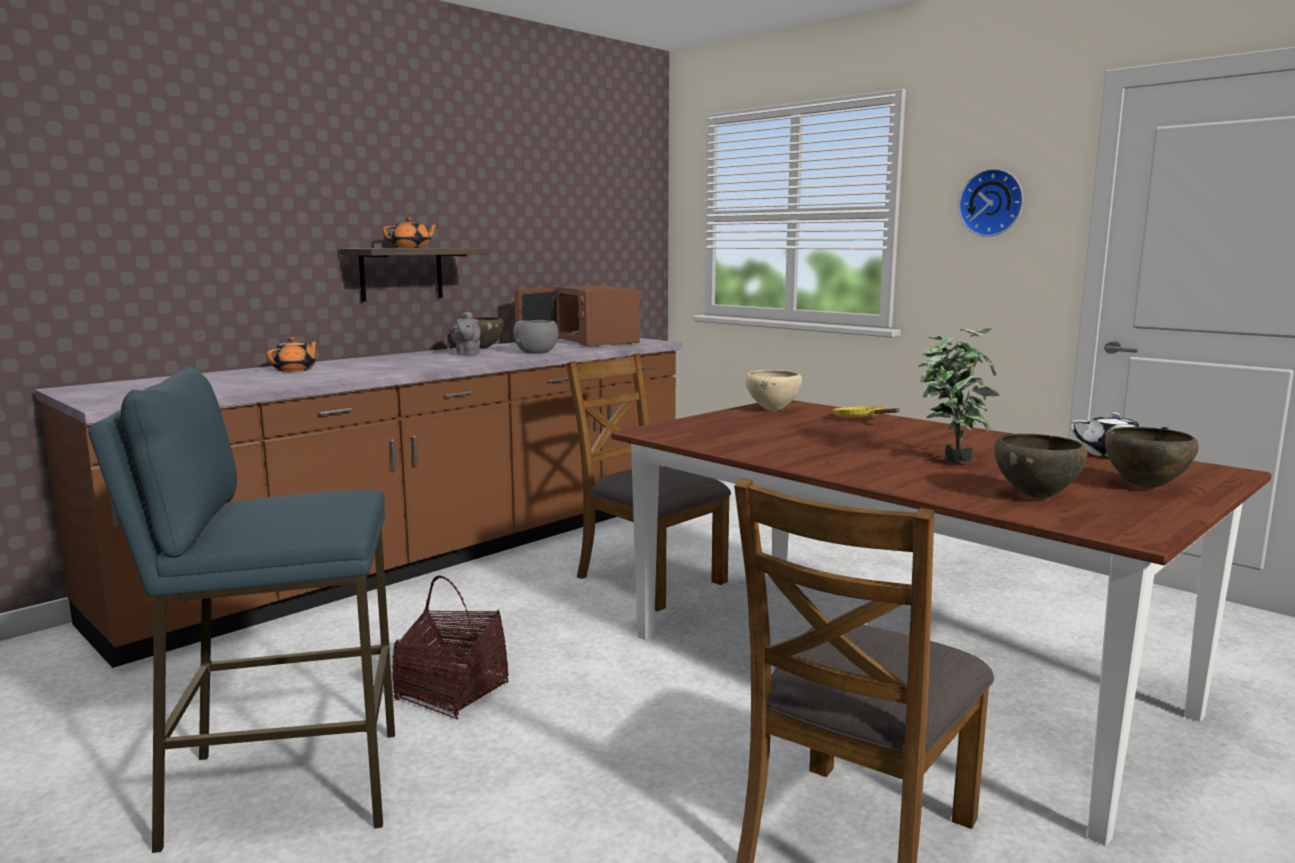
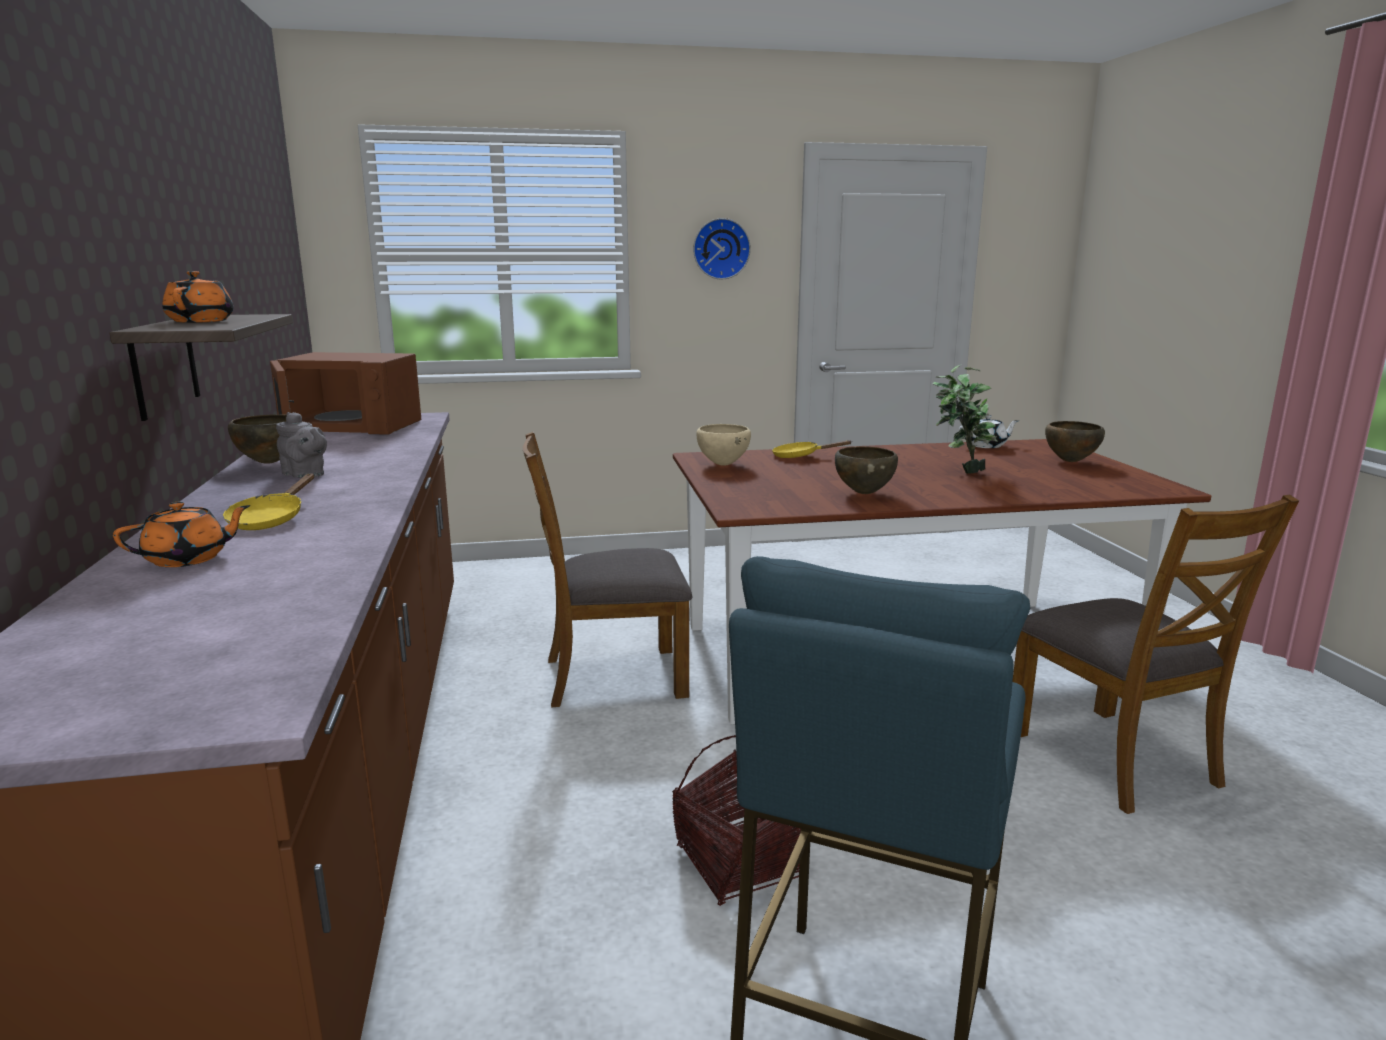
camera: 55 degrees left, 5 degrees up
(295, 370) = (188, 559): orange teapot -> orange teapot turned 90 degrees clockwise
(373, 365) = (270, 519): none -> yellow frying pan
(536, 352) = (370, 453): grey bowl -> none
(1036, 497) = (1076, 482): brown bowl -> brown bowl (864, 493)

